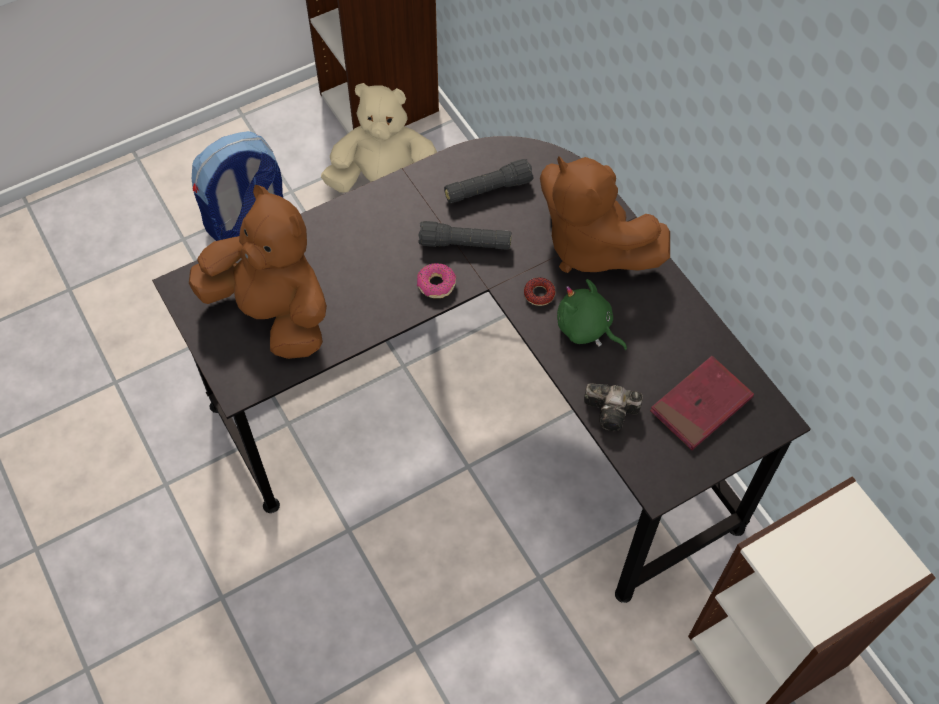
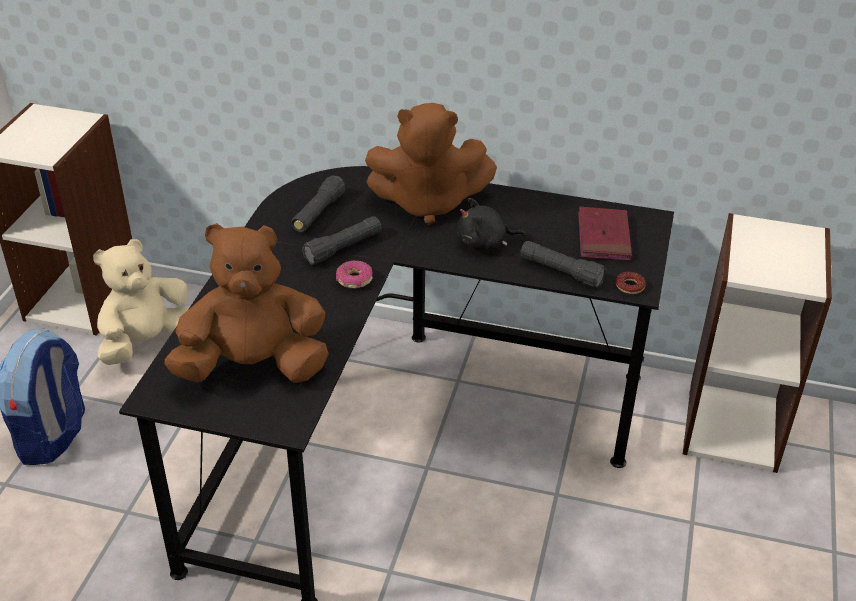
camera: 45 degrees left, 20 degrees down
(539, 294) = (430, 244): donut -> donut (630, 286)
(586, 329) = (485, 243): green plush toy -> black plush toy
(613, 412) = (561, 272): camera -> black flashlight

